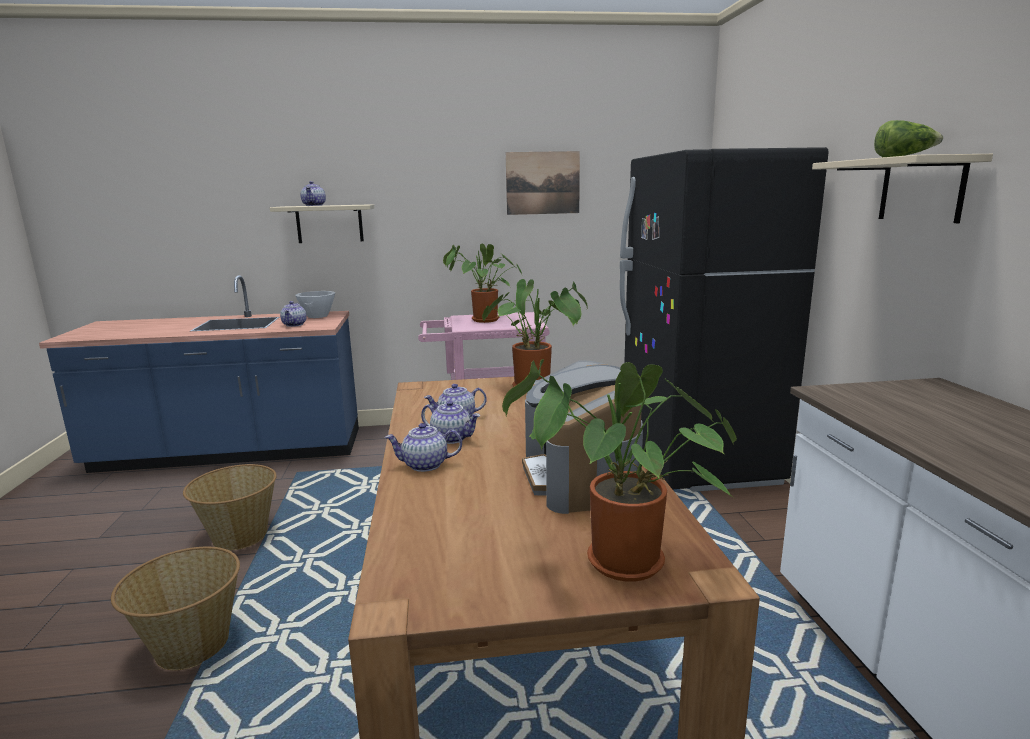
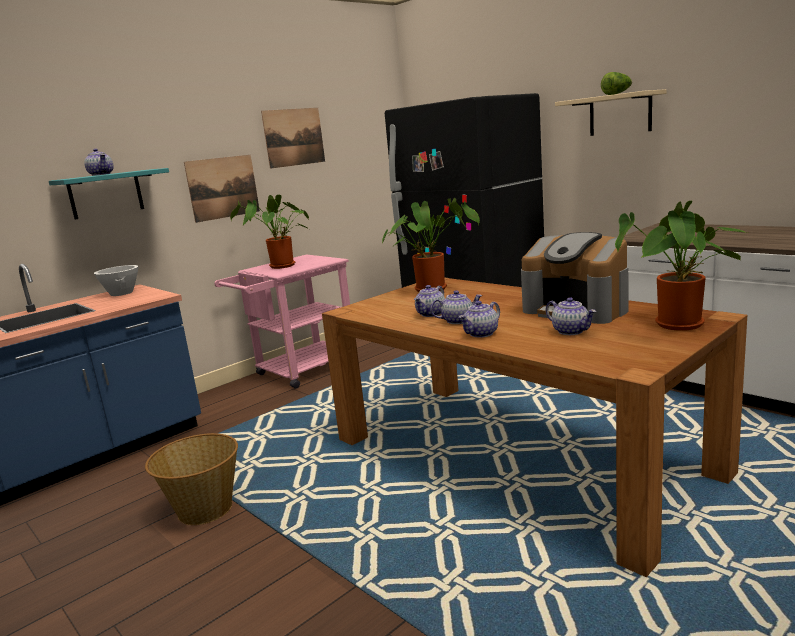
camera: 35 degrees left, 0 degrees up
(191, 645) = (309, 574): basket -> none
(294, 325) = (122, 302): teapot -> teapot (571, 331)
(329, 223) = (106, 194): beige shelf -> turquoise shelf
(449, 229) = (223, 187): none -> picture

